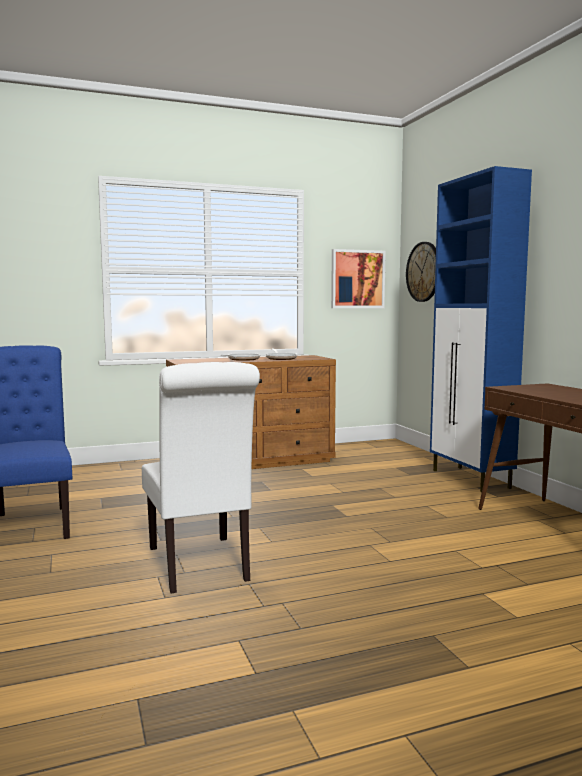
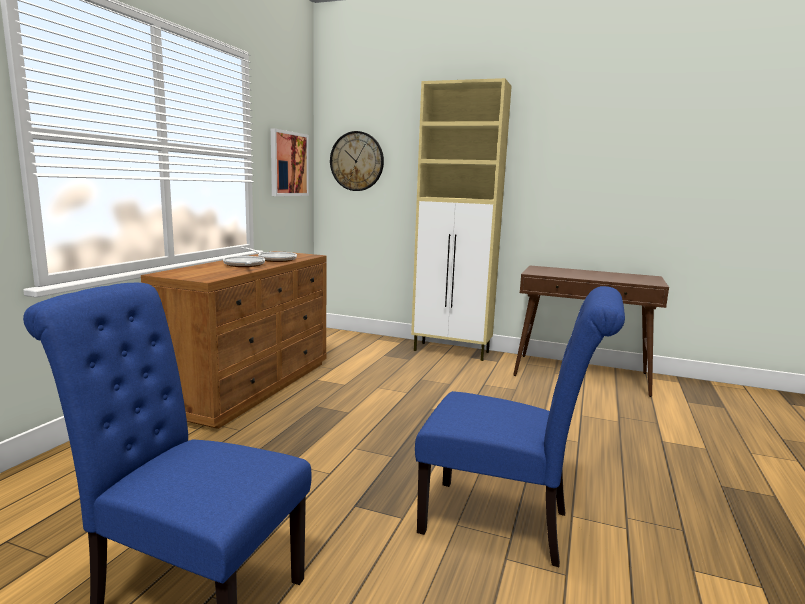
camera: 50 degrees left, 5 degrees up
(200, 566) = (505, 523): white chair -> blue chair
(471, 479) = (452, 351): blue cabinet -> beige cabinet

